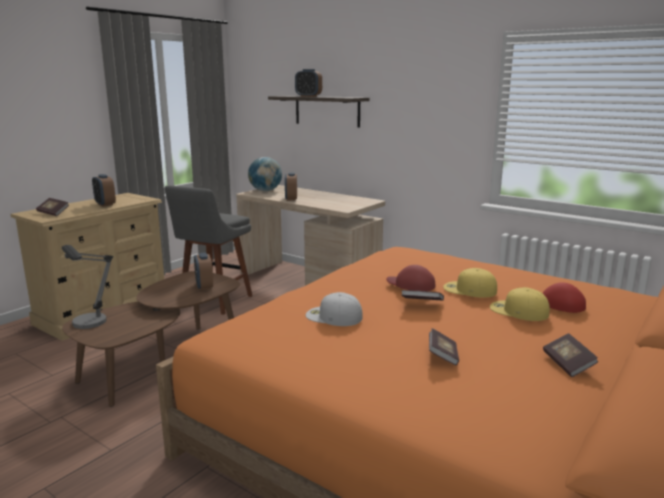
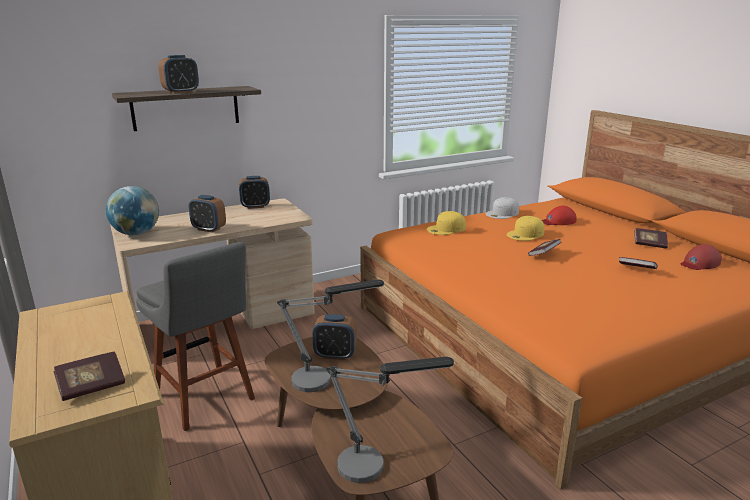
camera: 65 degrees left, 5 degrees up
(105, 204) = (94, 335): alarm clock -> alarm clock (255, 206)
(170, 289) = (323, 379): none -> table lamp
(333, 316) = (554, 288): white cap -> white cap (502, 213)
(411, 284) = (504, 247): red cap -> red cap (699, 263)
(518, 310) = (569, 233): yellow cap -> yellow cap (446, 229)

